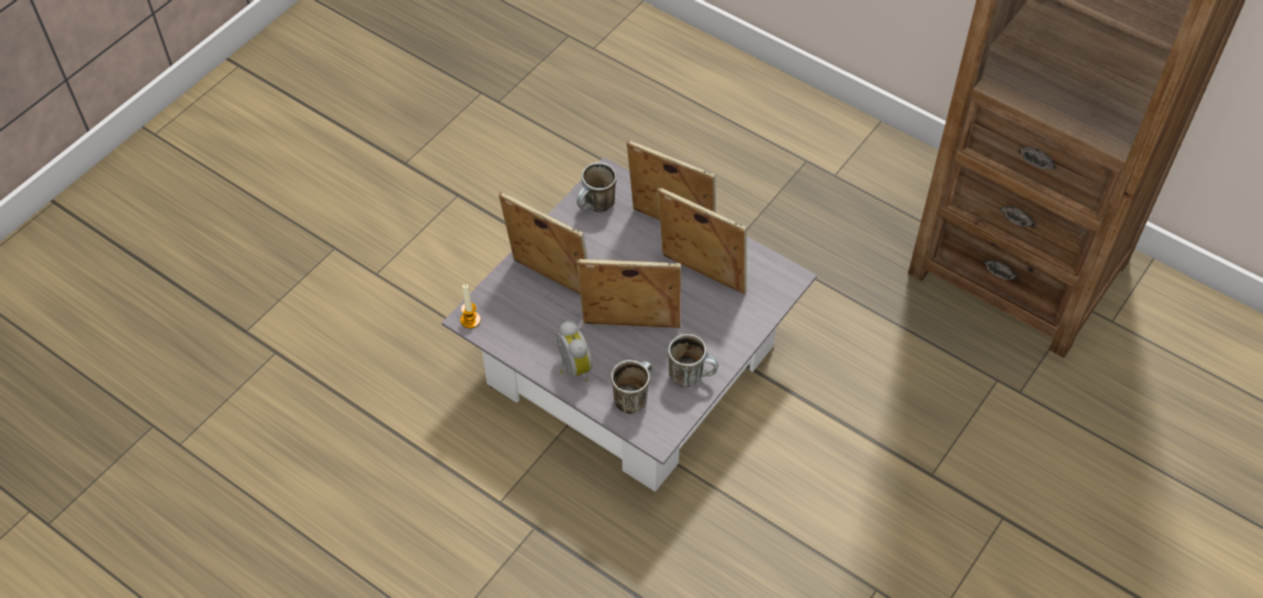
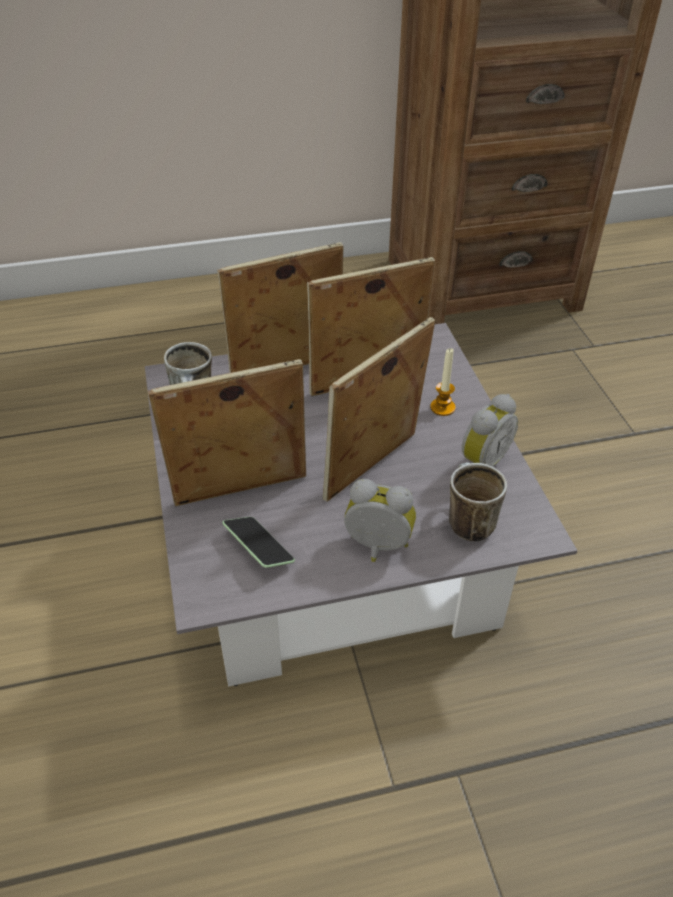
camera: 50 degrees left, 10 degrees down
(470, 320) = (207, 598): candle -> candle (442, 407)
(521, 317) = (258, 549): none -> phone
(692, 376) = (481, 461): mug -> alarm clock

